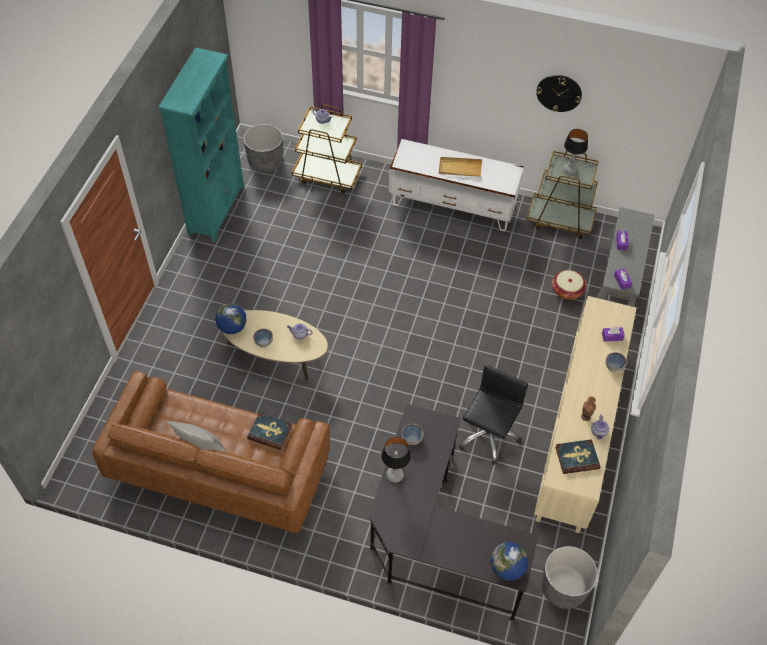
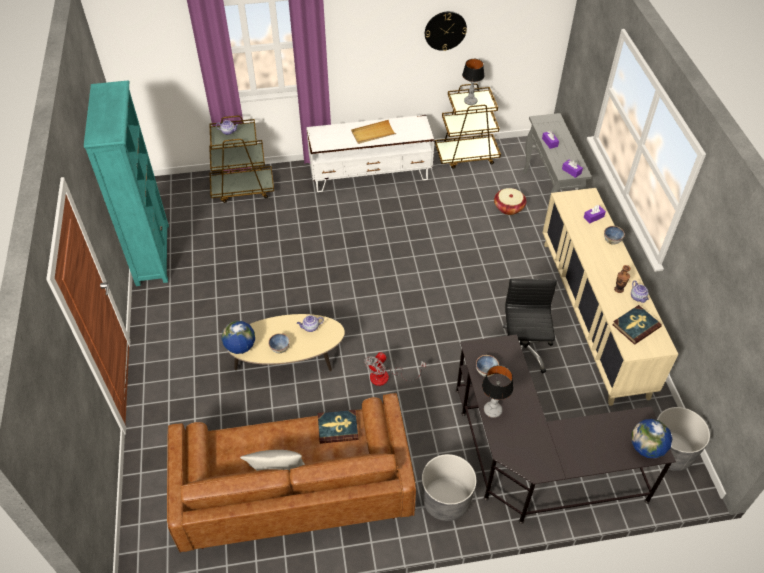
camera: 25 degrees left, 5 degrees down
(265, 162) = (177, 197): grey planter -> grey planter (446, 500)
(351, 406) = (386, 377): none -> fan

